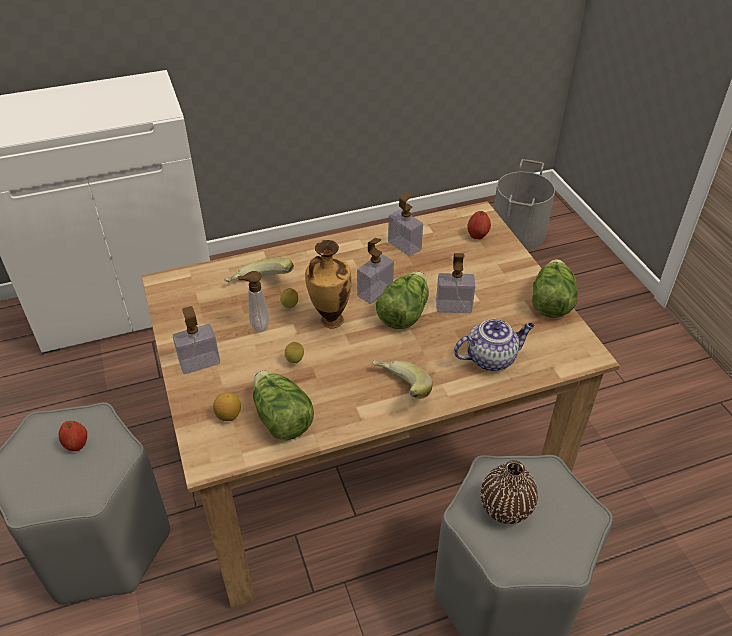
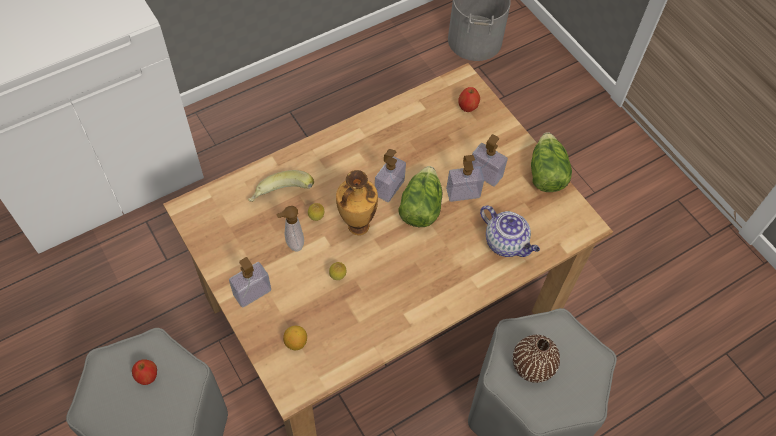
camera: 15 degrees left, 15 degrees up
(281, 418) = (342, 336): lettuce -> none
(399, 391) = (435, 291): banana -> none
(404, 246) = (403, 130): soap dispenser -> soap dispenser (485, 174)
(491, 358) = (506, 243): teapot -> teapot turned 75 degrees clockwise

